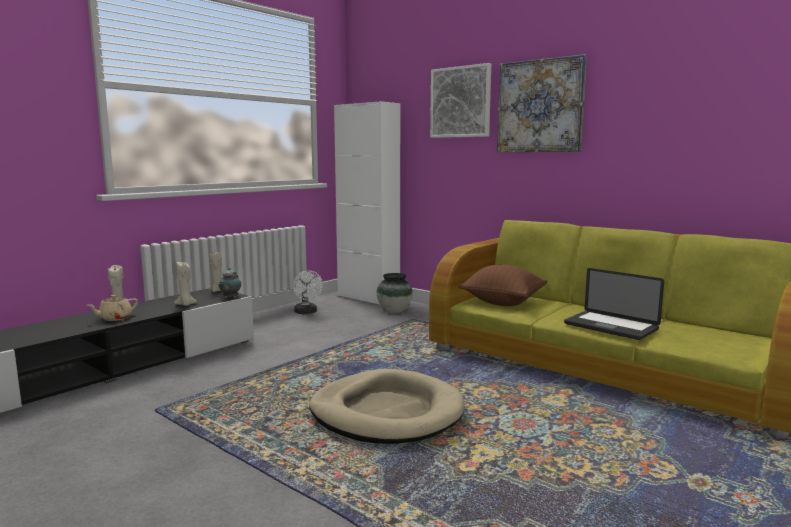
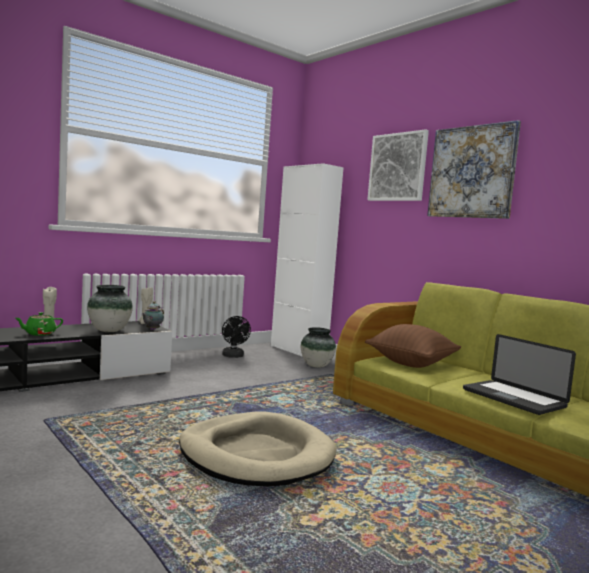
camera: 10 degrees right, 5 degrees down
(114, 318) = (39, 334): beige teapot -> green teapot
(185, 304) = (109, 330): beige candle -> vase
(307, 312) = (233, 356): white fan -> black fan

